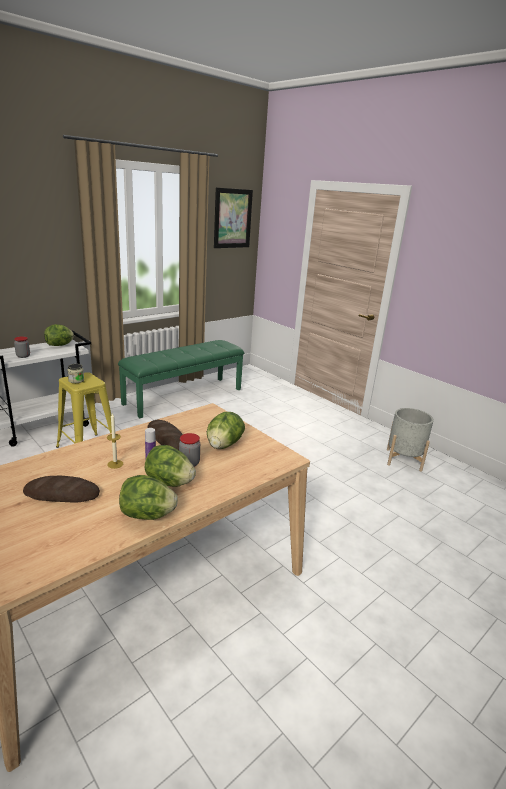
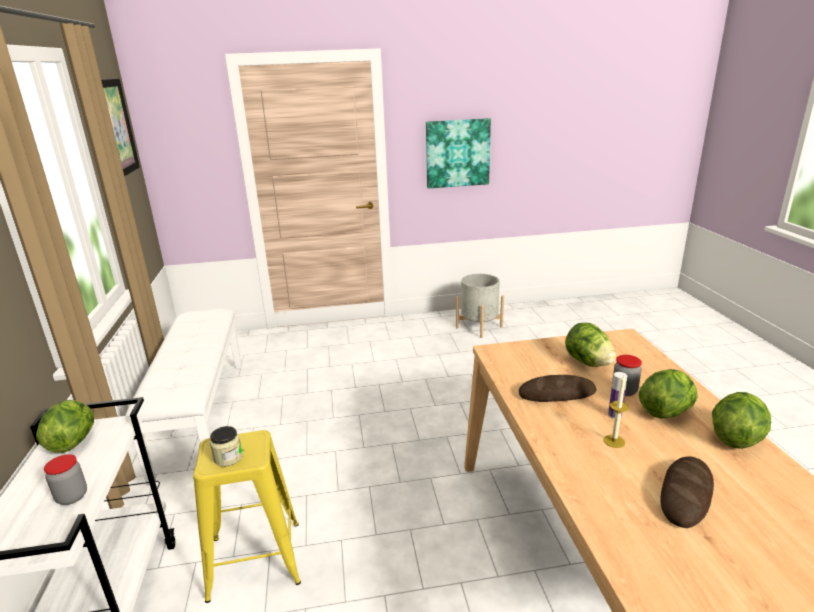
camera: 55 degrees left, 0 degrees up
(184, 396) = (201, 416): green bench -> white bench
(454, 294) = (457, 153): none -> picture

